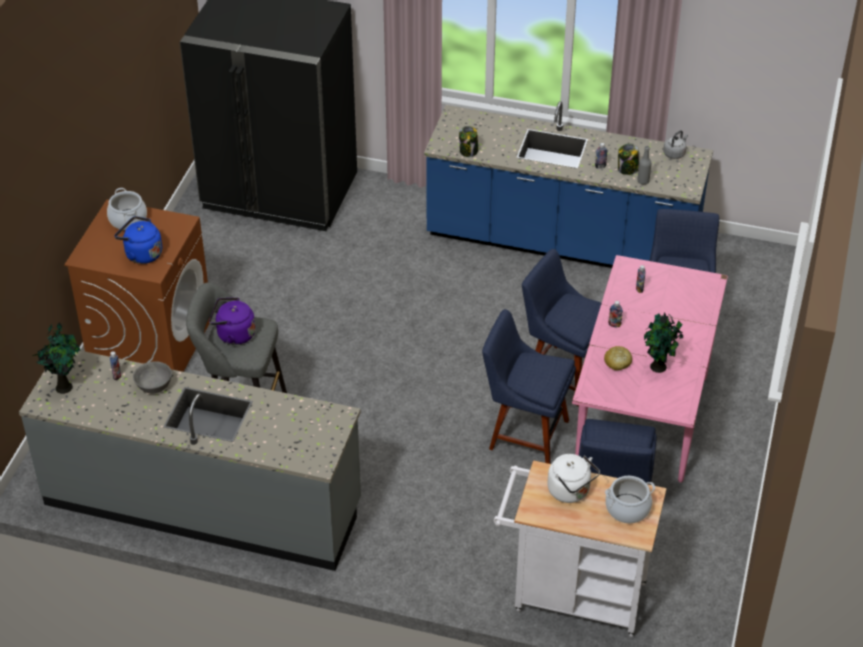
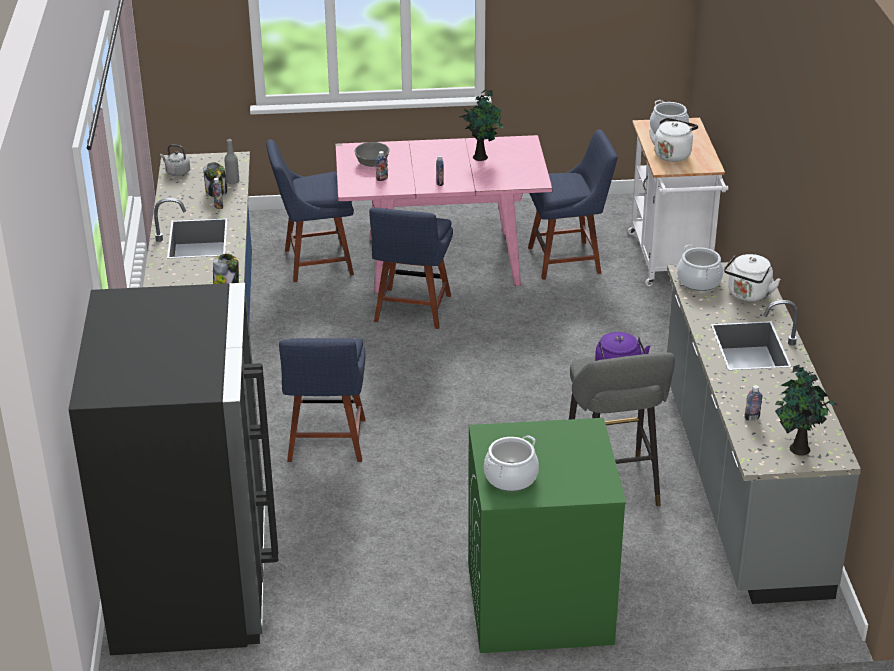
camera: 110 degrees left, 10 degrees down
(141, 254) = (565, 446): blue kettle -> none
(151, 342) = (538, 604): brown washing machine -> green washing machine
(154, 385) = (743, 389): grey bowl -> grey bowl (372, 163)
(280, 443) = (748, 295): none -> white kettle
(321, 419) = (699, 281): none -> cooking pot
(524, 433) = (505, 316): blue chair -> blue chair (326, 443)
(617, 362) = (488, 175): bread -> none

